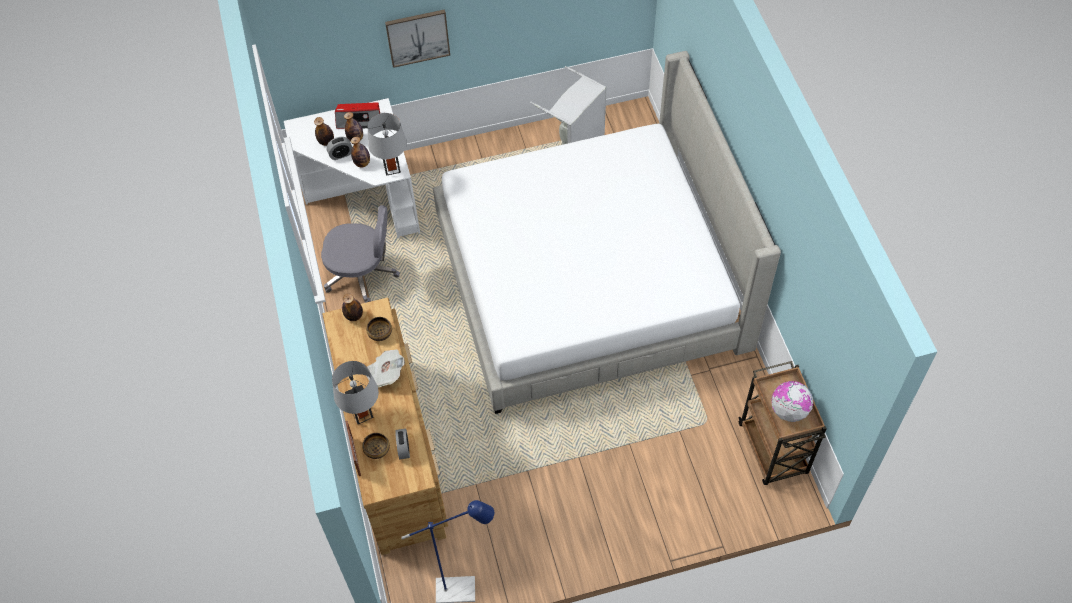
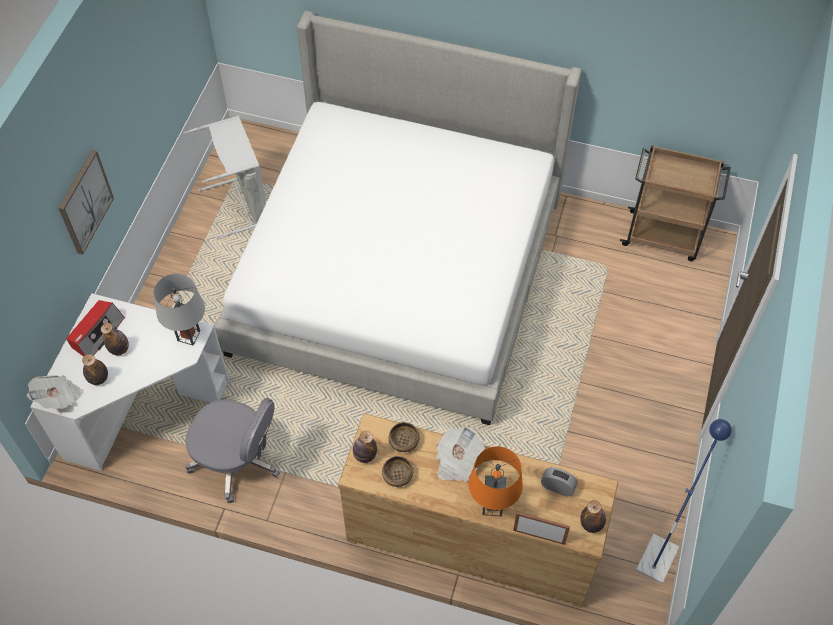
camera: 60 degrees left, 0 degrees up
(299, 130) = (58, 397): none -> newspaper
(341, 154) = (128, 373): alarm clock -> none
(362, 163) = (158, 359): bottle -> bottle (591, 524)
(362, 273) = (237, 460): grey office chair -> grey office chair turned 75 degrees clockwise
(362, 414) = (492, 506): grey table lamp -> orange table lamp
(376, 449) = (542, 512): bowl -> bowl (397, 475)
(788, 410) = (688, 177): globe -> none

